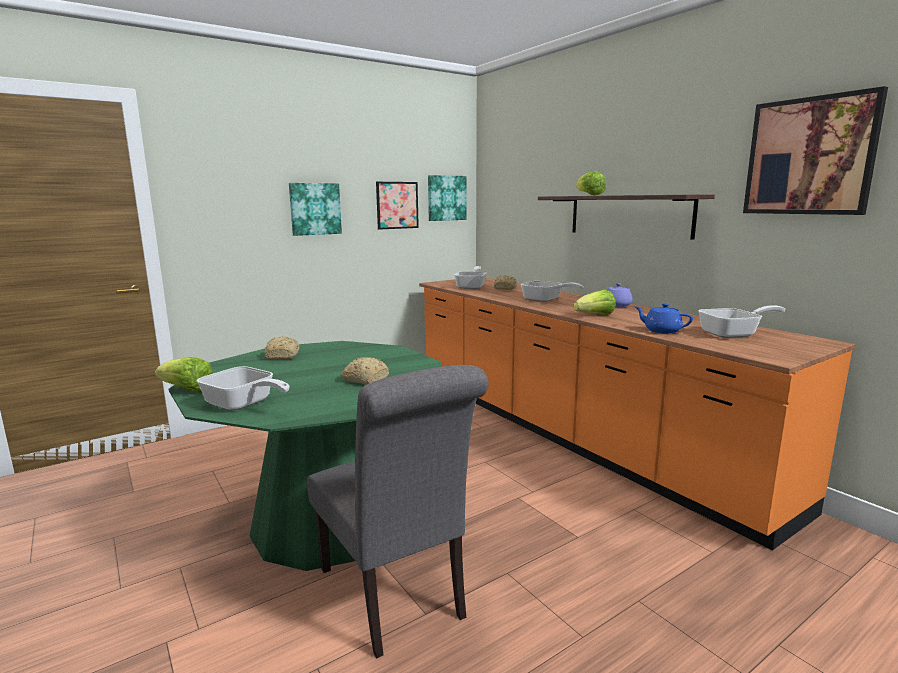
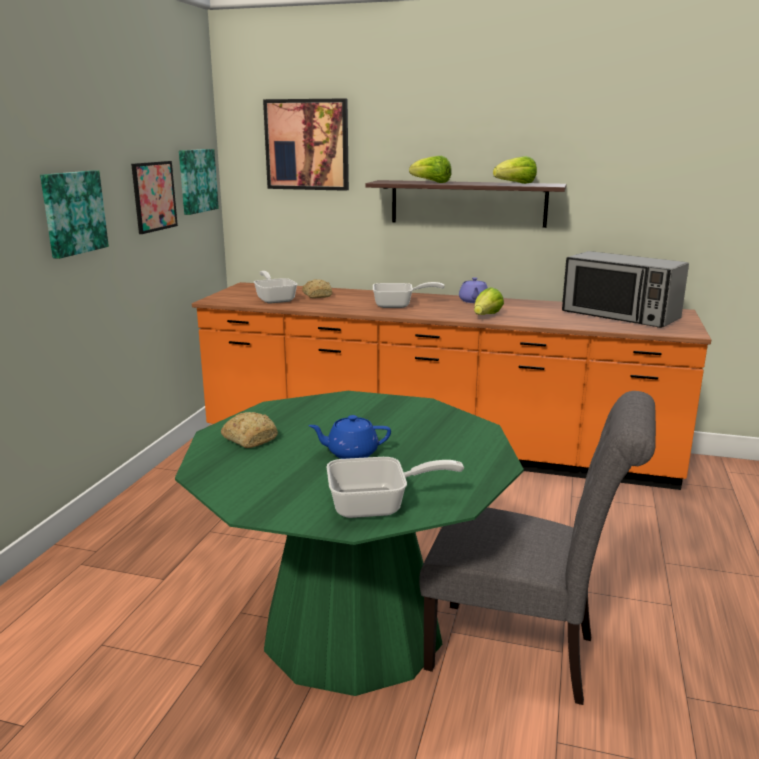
camera: 40 degrees left, 5 degrees up
(187, 390) = (262, 516): lettuce -> lettuce (516, 184)
(365, 379) = (418, 438): bread -> none
(661, 331) = (570, 322): blue teapot -> blue teapot (351, 453)
(734, 334) = (620, 316): frying pan -> microwave
(809, 156) = (654, 153): picture -> picture (307, 145)

